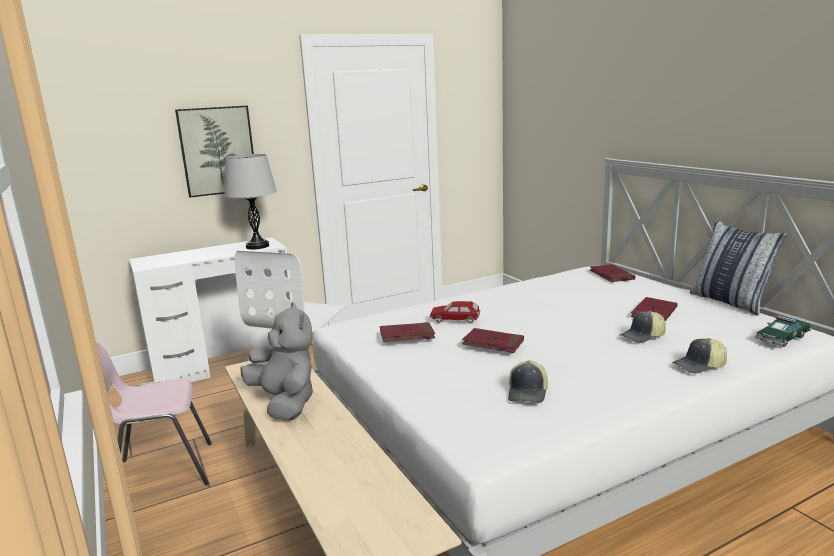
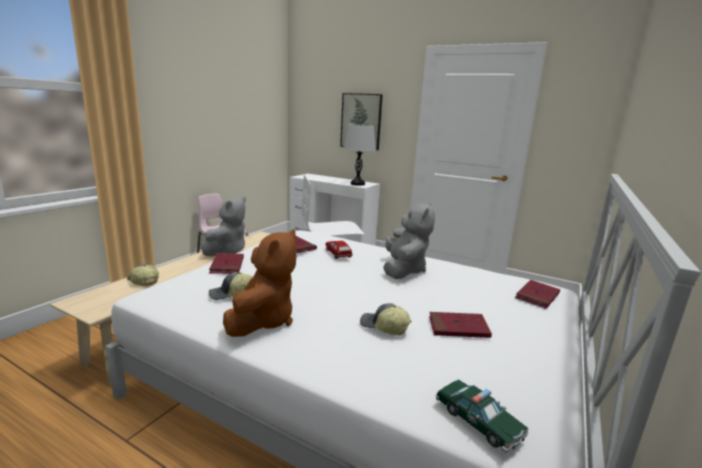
camera: 55 degrees right, 0 degrees up
(493, 343) = (307, 271): red book -> red book (227, 265)
(522, 303) = (403, 270): none -> grey plush toy
(602, 385) = (263, 320): none -> brown plush toy
(700, 366) = (338, 364): cap -> cap (143, 281)
(730, 302) = (571, 376): pillow -> none
(782, 338) = (478, 421): toy car -> toy car turned 150 degrees counterclockwise

